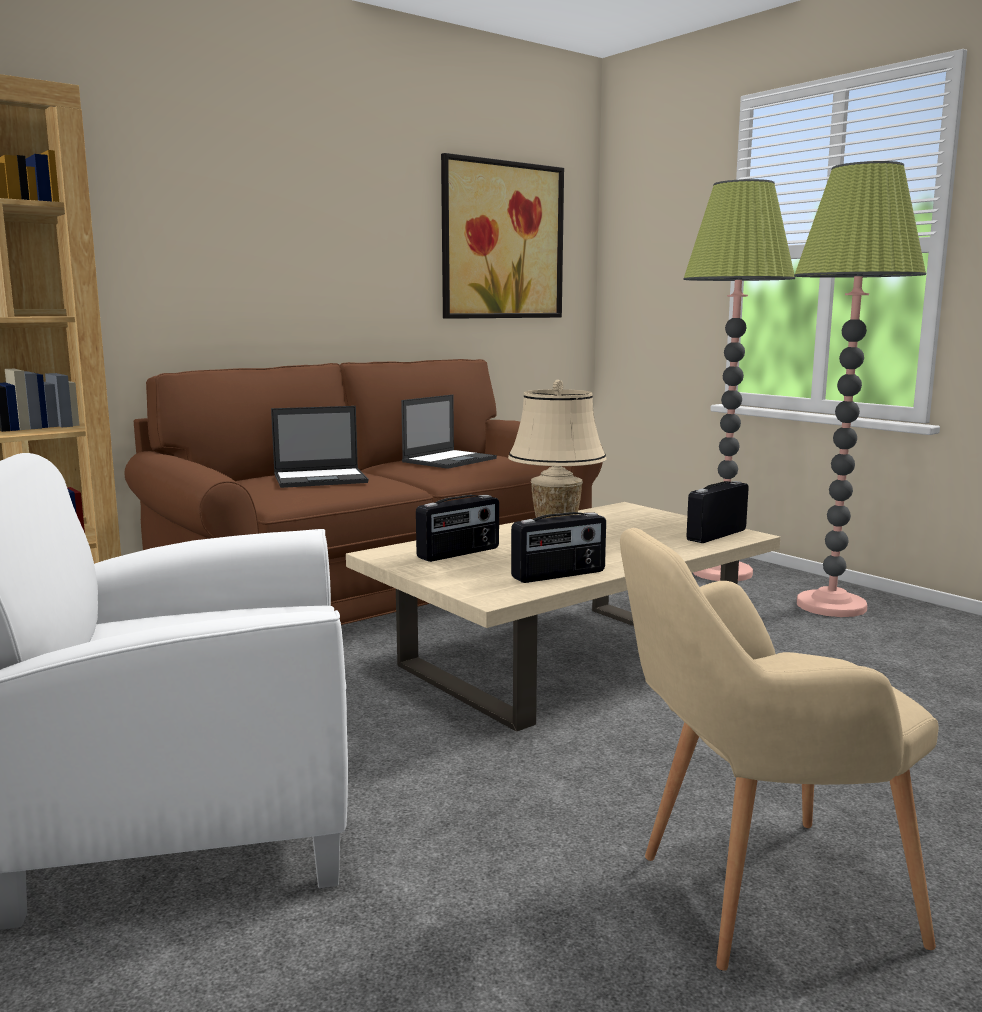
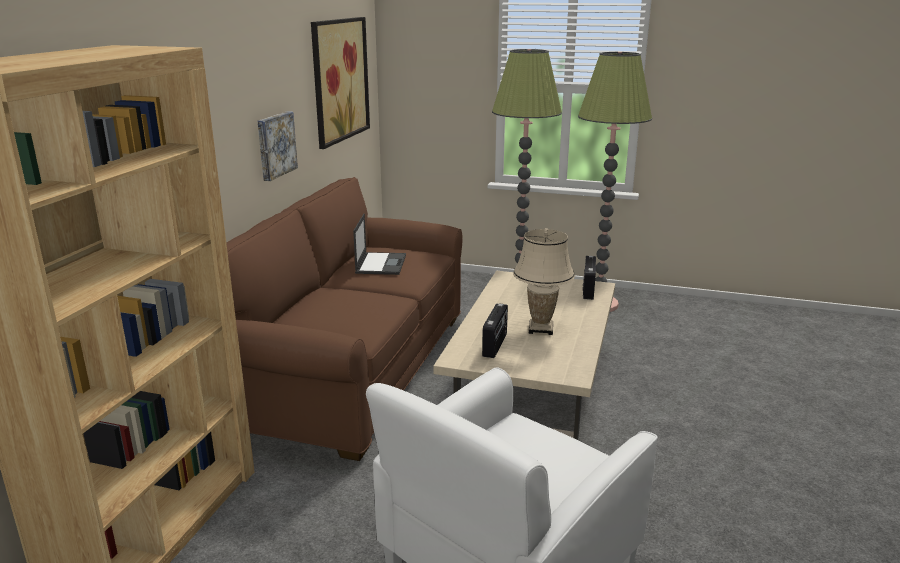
camera: 35 degrees left, 10 degrees up
(321, 479) = (344, 307): laptop -> none
(347, 290) = (275, 145): none -> picture
(559, 575) = (574, 348): radio -> none
(755, 897) = (771, 489): beige armchair -> none

